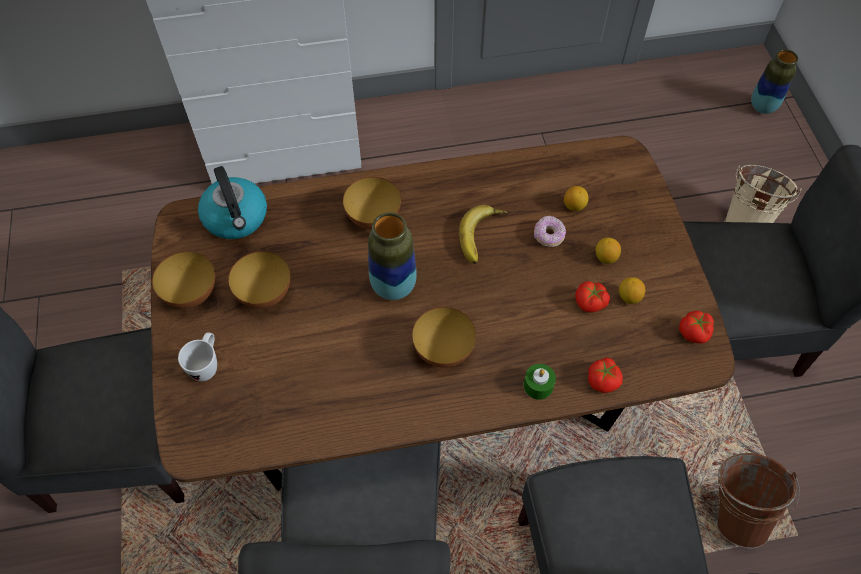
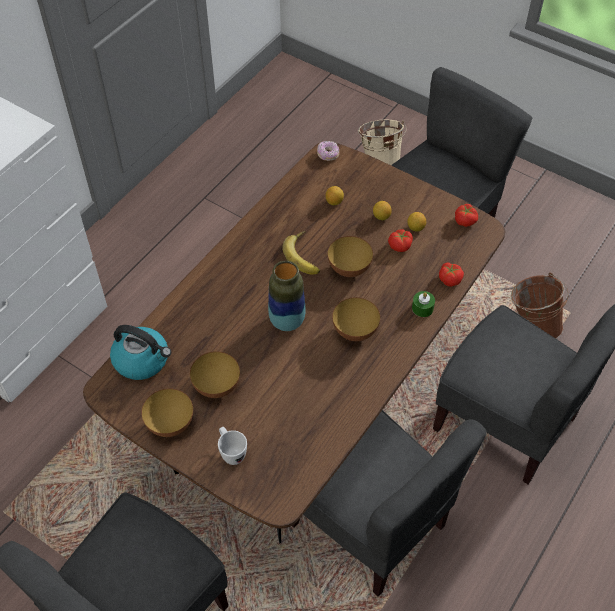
camera: 45 degrees left, 5 degrees down
(373, 218) = (229, 294): bowl -> bowl (349, 269)
(548, 236) = (339, 228): donut -> donut (328, 154)
(763, 106) = (320, 90): vase -> none

